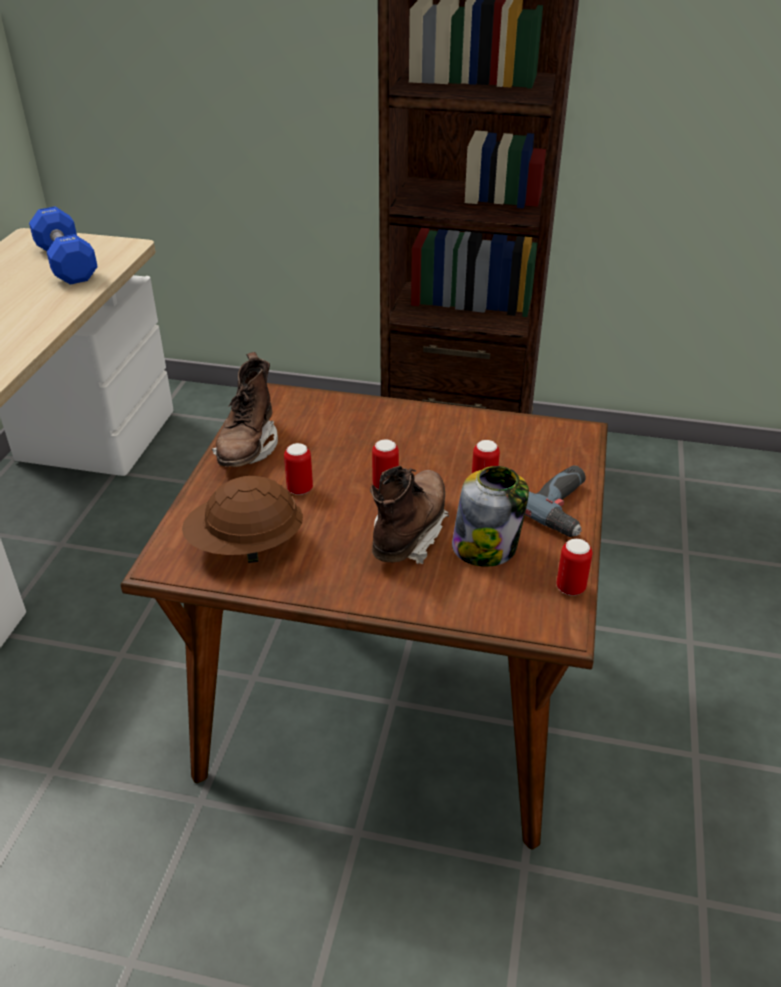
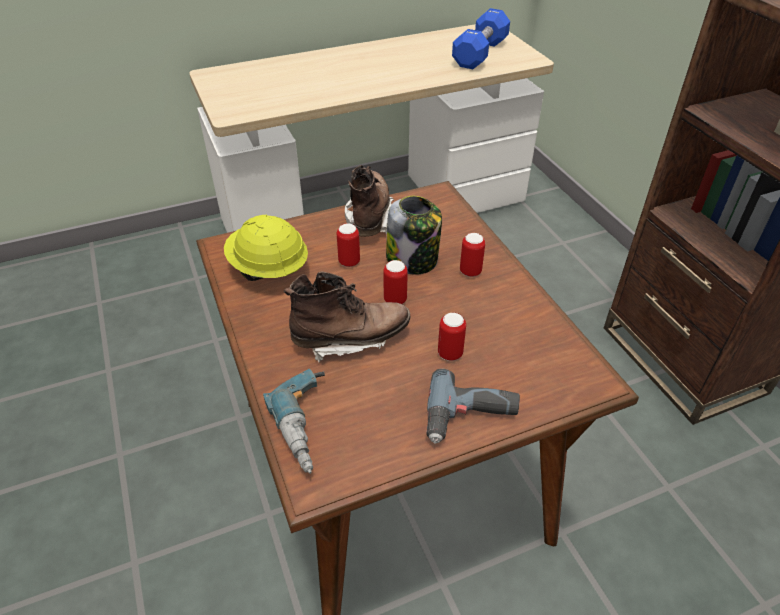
camera: 55 degrees right, 5 degrees up
(246, 546) = (268, 269): brown hard hat -> yellow hard hat
(247, 448) = (369, 217): brown boot -> brown boot turned 120 degrees clockwise
(486, 547) = (373, 390): jar -> jar (413, 260)
(495, 601) = (311, 426): none -> power drill
(570, 588) = (366, 470): can -> can (470, 271)

